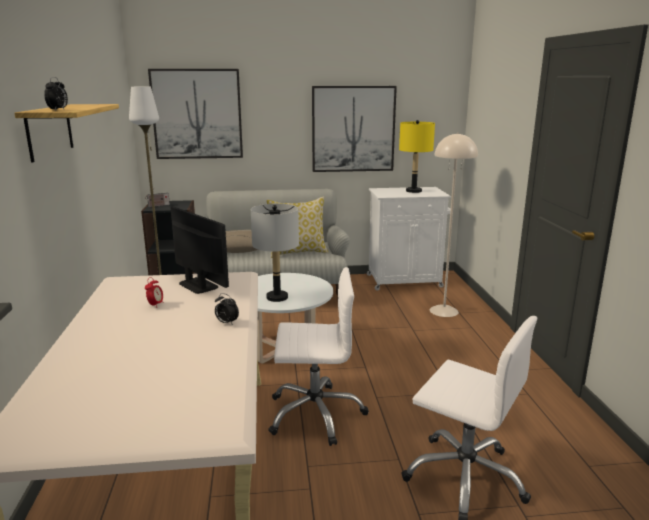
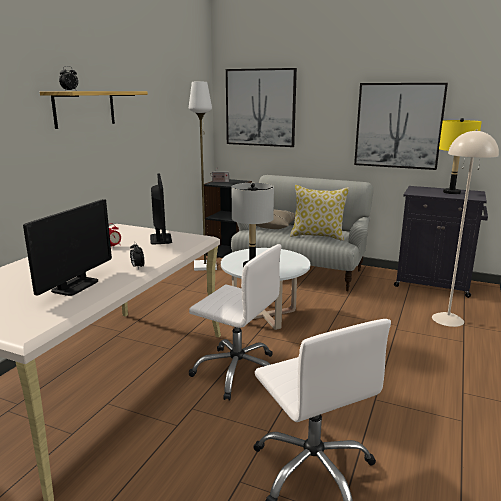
camera: 30 degrees right, 0 degrees up
(190, 361) = (75, 286): none -> monitor
(405, 281) = (434, 284): white cabinet -> black cabinet

